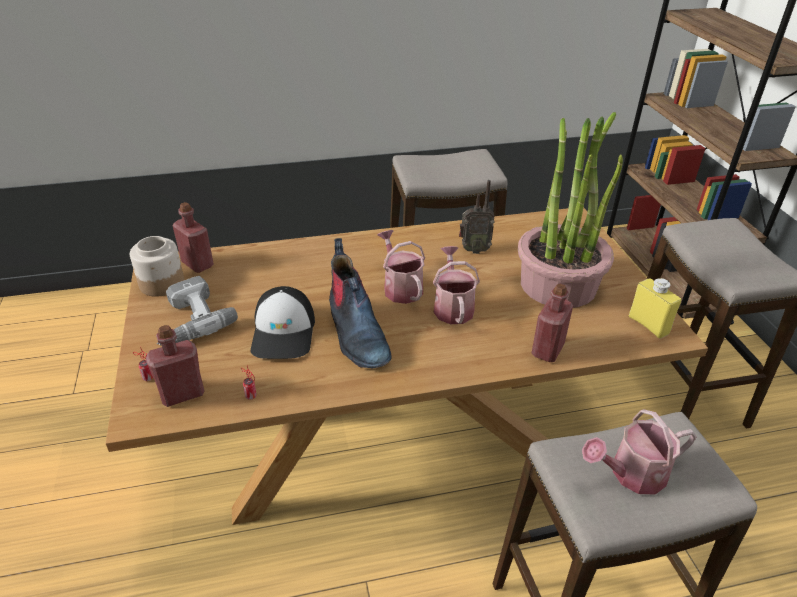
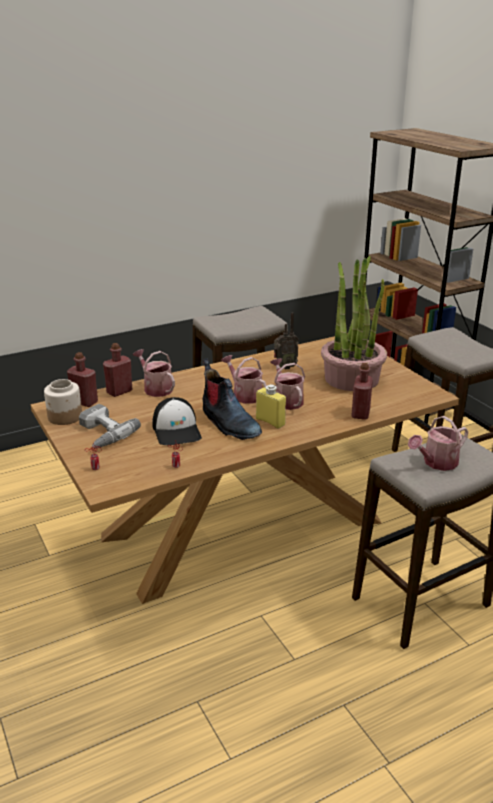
camera: 15 degrees left, 10 degrees down
(182, 394) = (127, 472): red bottle -> red bottle (119, 391)
(293, 257) = (156, 388): none -> watering can
(648, 325) = (418, 392): yellow bottle -> yellow bottle (270, 421)

